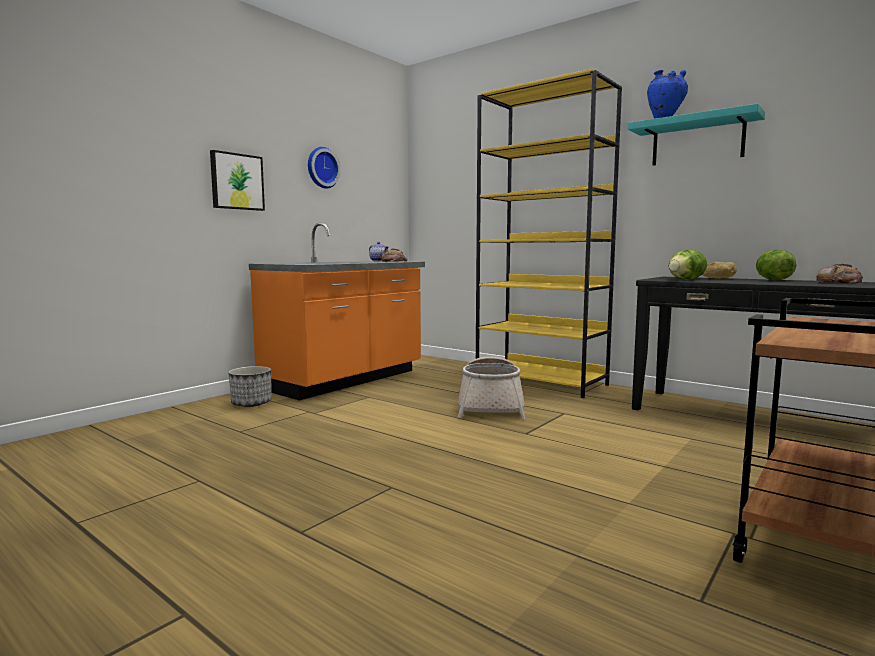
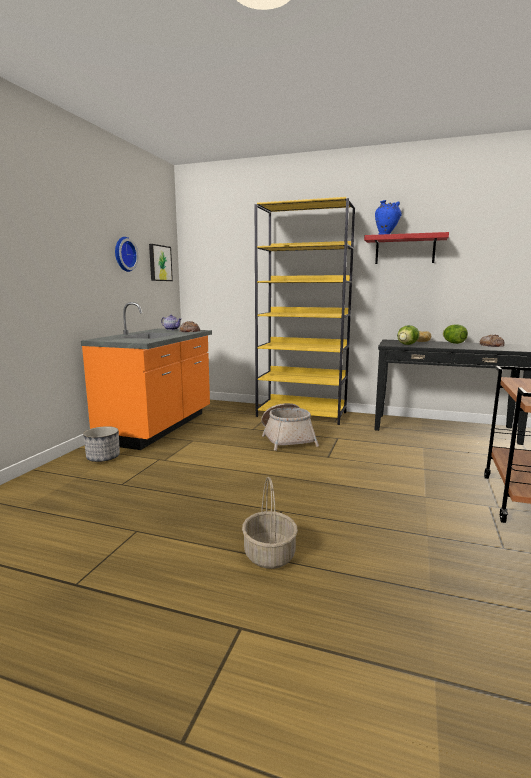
camera: 20 degrees left, 5 degrees up
(236, 181) = (67, 270): picture -> picture (159, 263)
(318, 535) = (269, 554): none -> basket
(697, 141) = (405, 250): turquoise shelf -> red shelf

